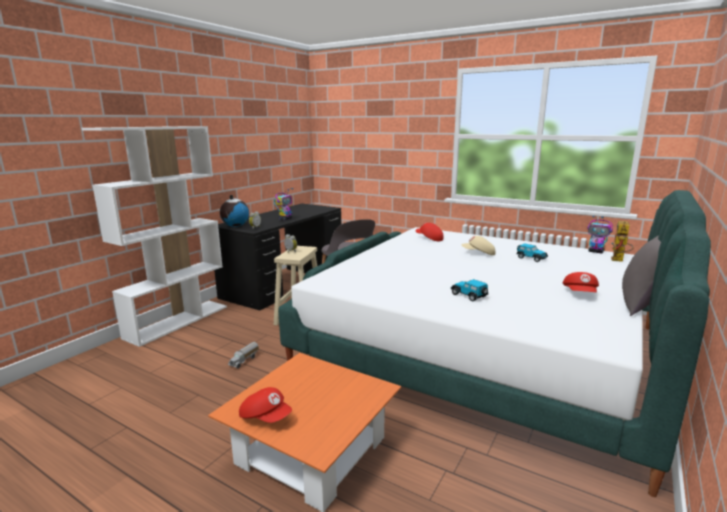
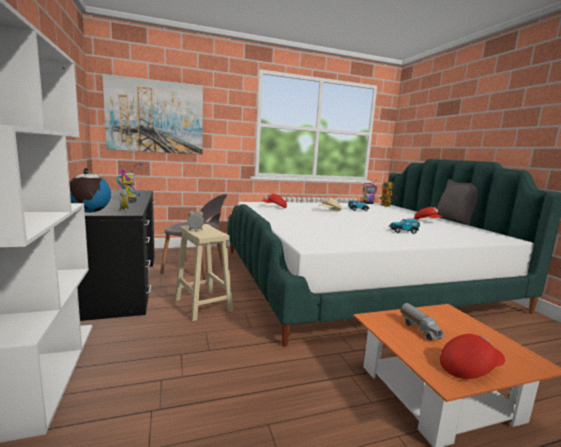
camera: 50 degrees left, 5 degrees down
(244, 361) = (238, 364): toy truck -> toy truck (420, 329)
(357, 136) = (155, 117): none -> picture

